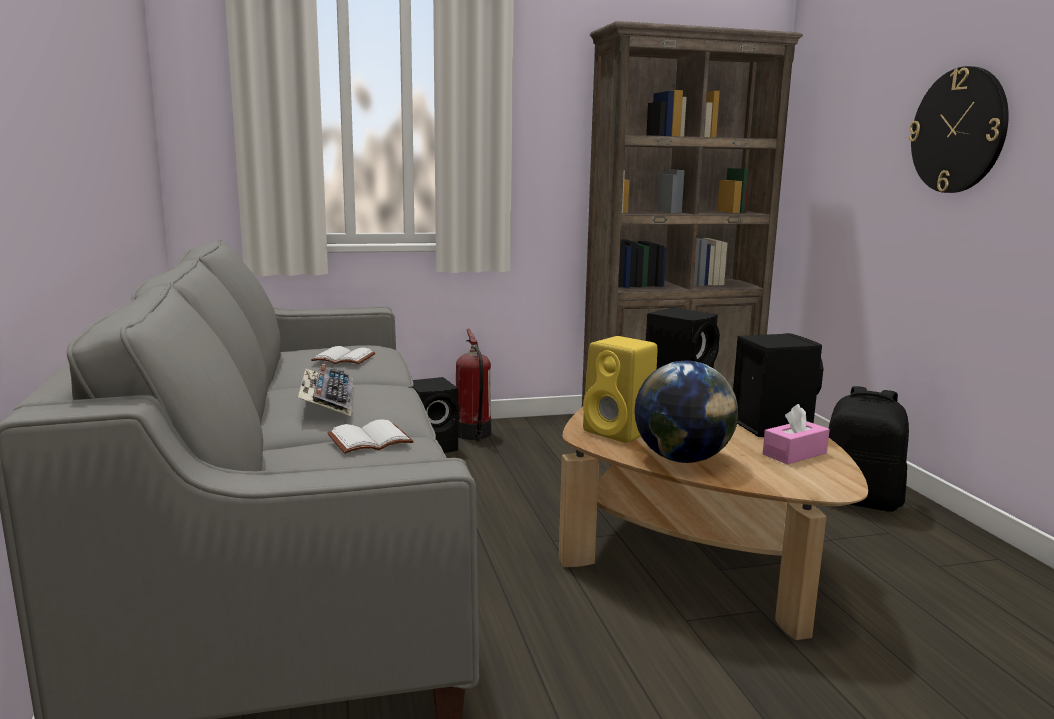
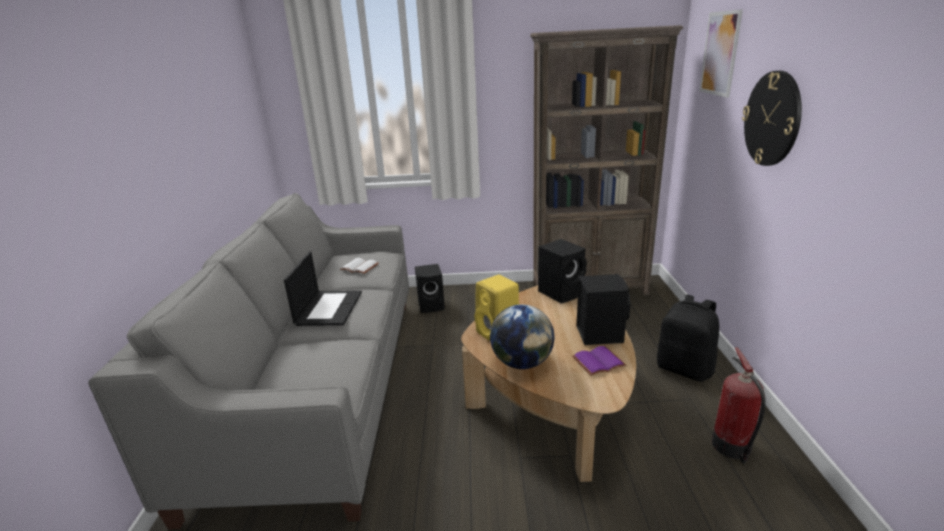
camera: 15 degrees right, 10 degrees up
(327, 400) = (328, 308): keyboard -> laptop
(370, 439) = (332, 346): white book -> none
(473, 434) = (459, 296): fire extinguisher -> fire extinguisher (732, 447)
(794, 454) = (598, 363): pink tissue box -> purple book
(856, 68) = (720, 53): none -> picture

